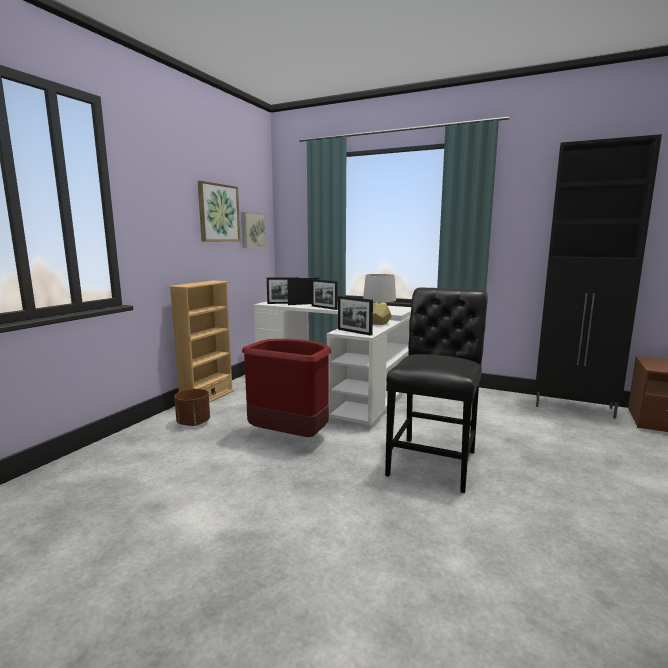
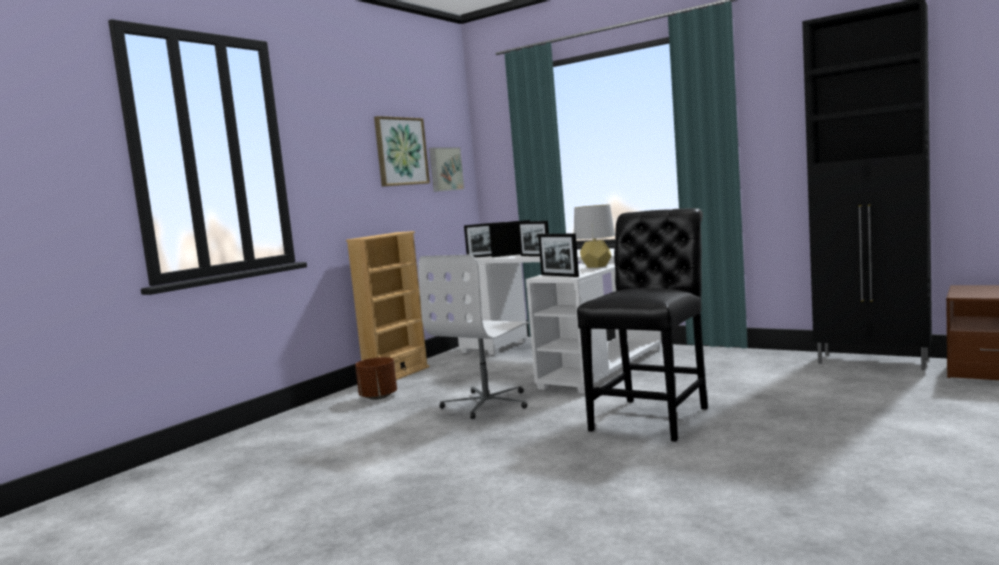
camera: 10 degrees right, 5 degrees down
(290, 436) = (487, 403): red trash can -> white office chair

